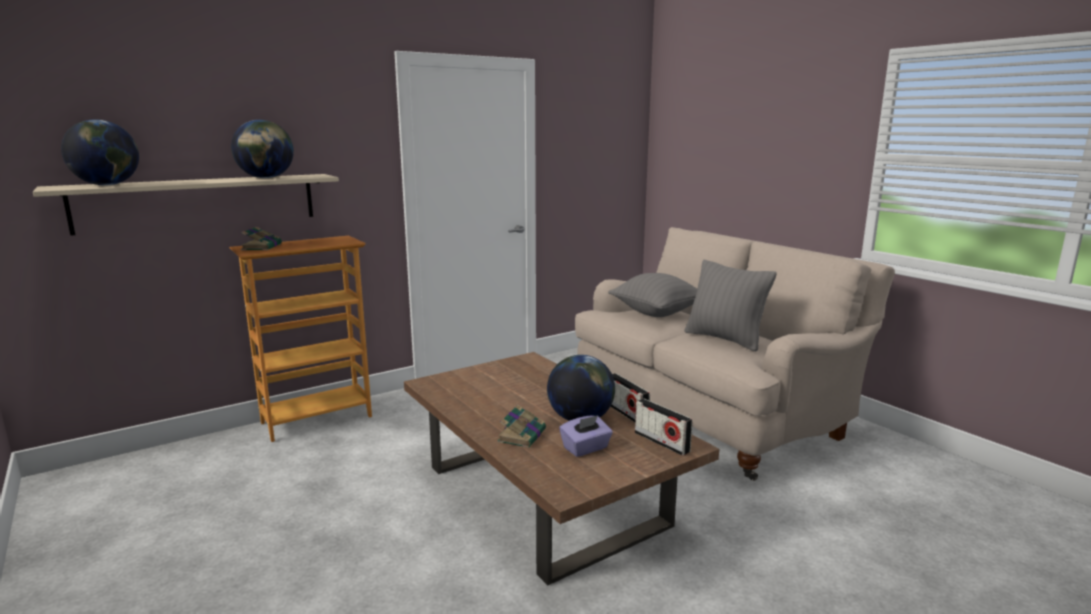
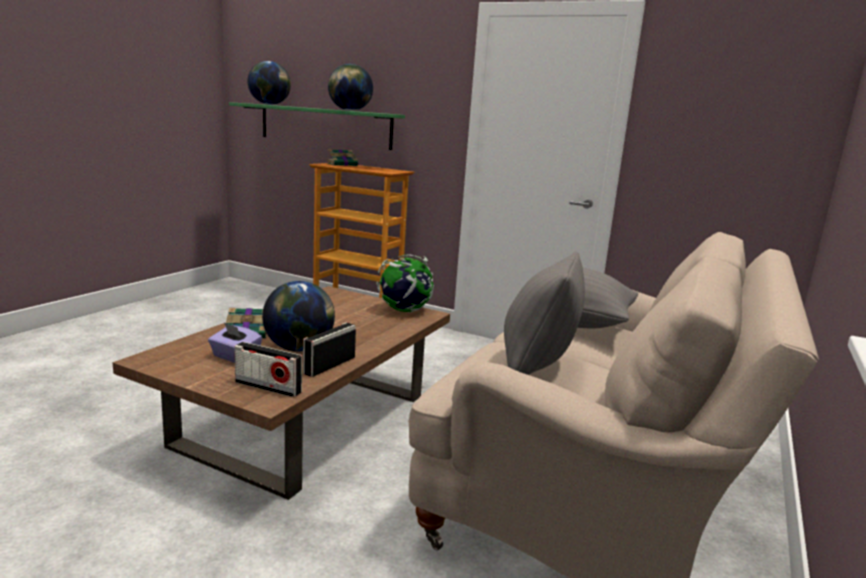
camera: 60 degrees right, 0 degrees up
(199, 202) = (324, 126): beige shelf -> green shelf
(513, 365) = (404, 310): none -> globe
(661, 442) = (268, 387): radio -> radio turned 90 degrees counterclockwise

